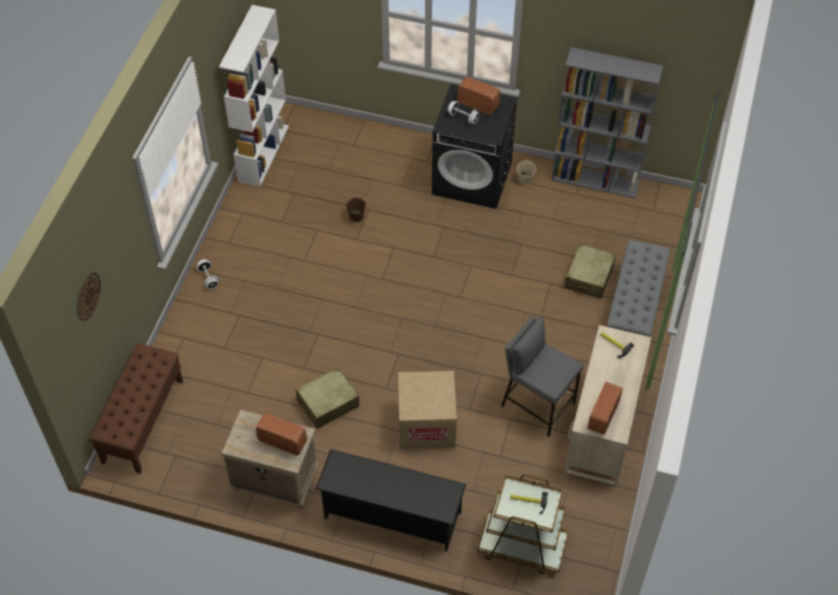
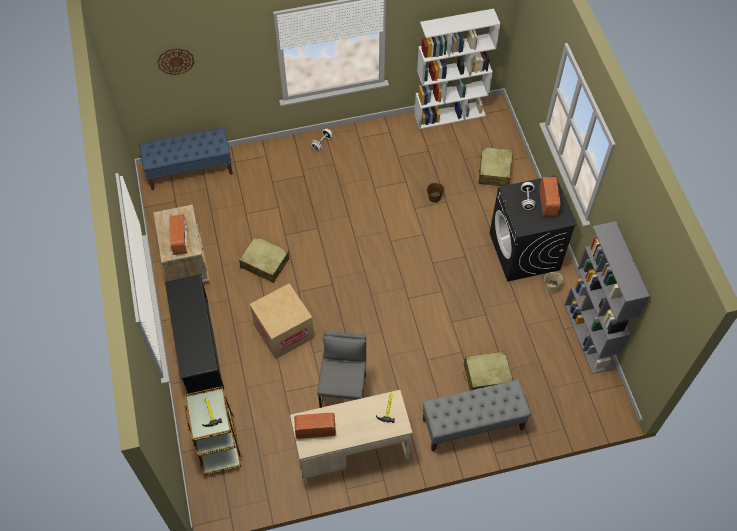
camera: 60 degrees right, 5 degrees up
(143, 421) = (190, 170): brown bench -> blue bench
(362, 154) = (494, 171): none -> beige suitcase

